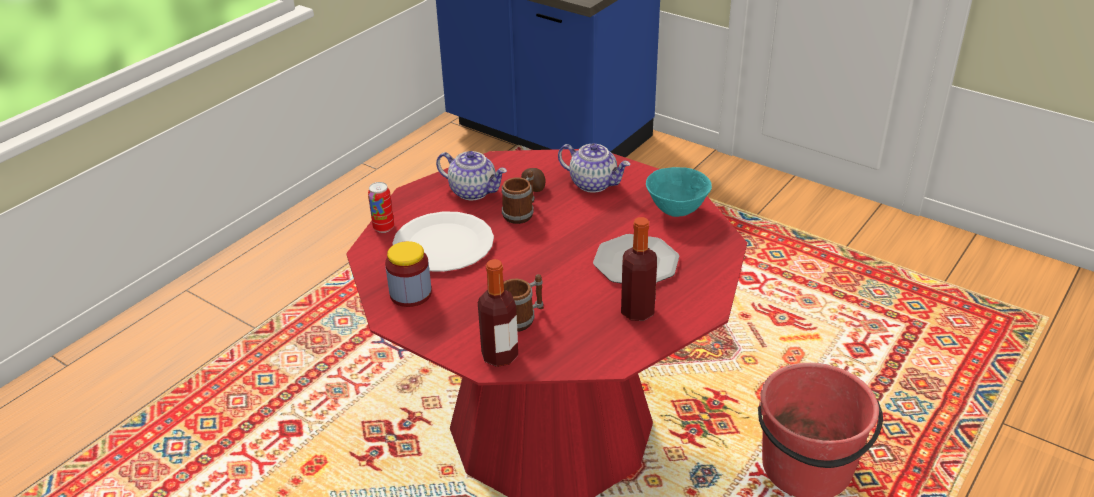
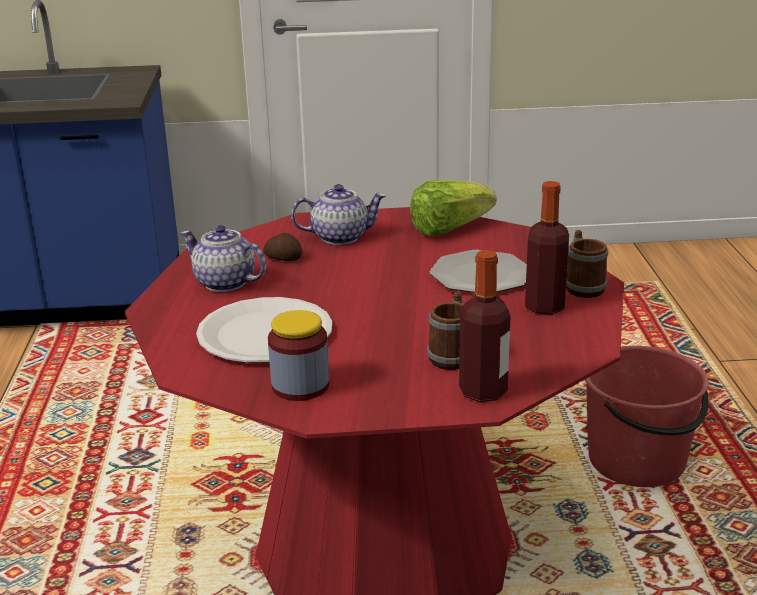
camera: 40 degrees left, 10 degrees down
(383, 228) = (169, 347): can -> none
(473, 191) = (224, 283): teapot -> teapot turned 135 degrees counterclockwise
(521, 212) = (305, 281): mug -> mug (582, 286)
(676, 210) = (449, 229): turquoise bowl -> lettuce

